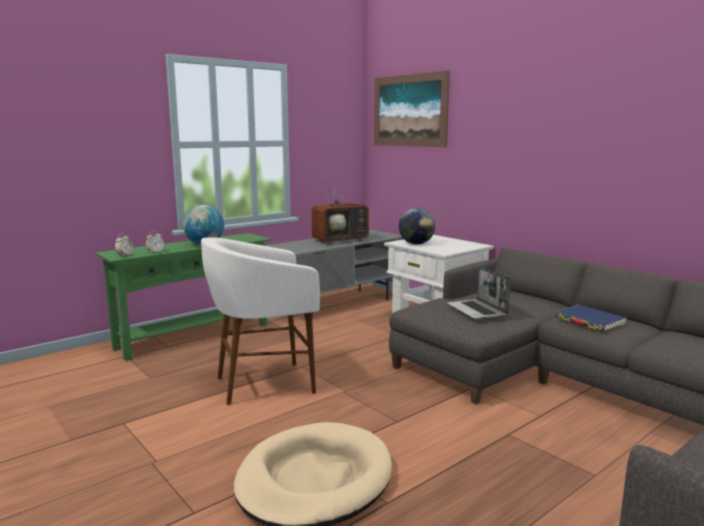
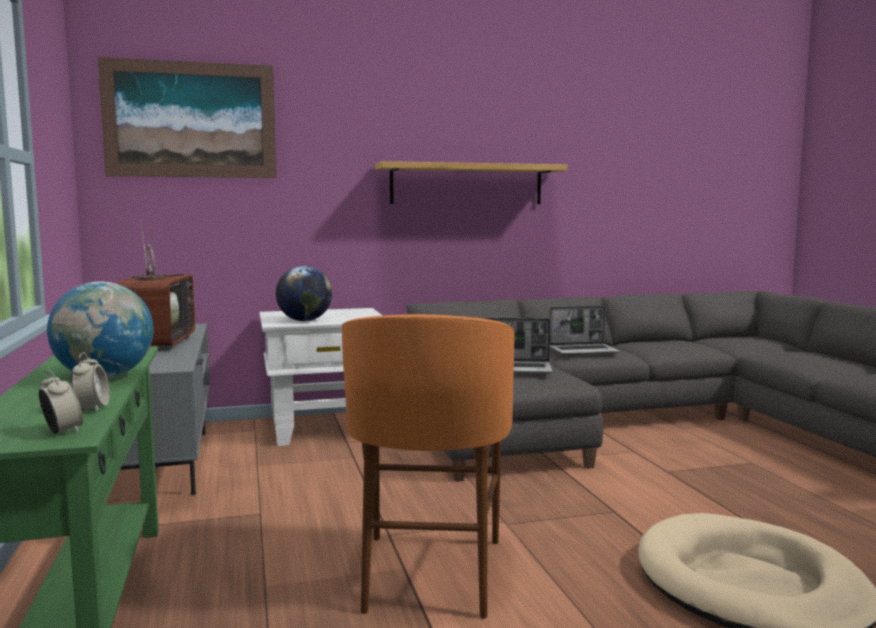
camera: 65 degrees left, 5 degrees down
(264, 384) = (430, 574): white stool -> orange stool
(572, 154) = (467, 184): none -> shelf
(589, 321) = (584, 351): blue book -> laptop

